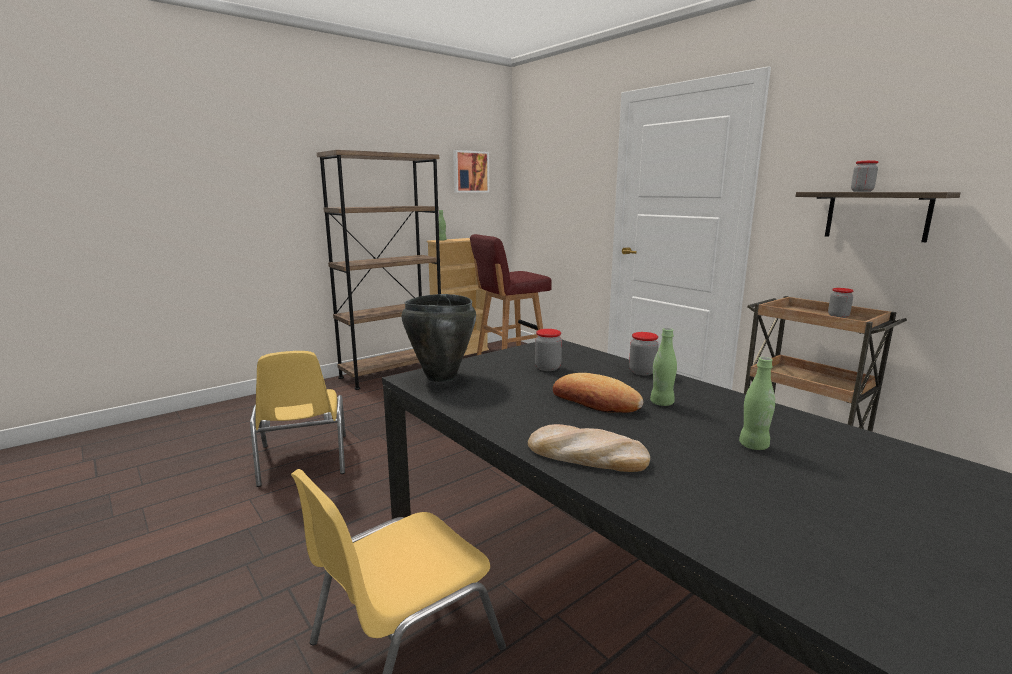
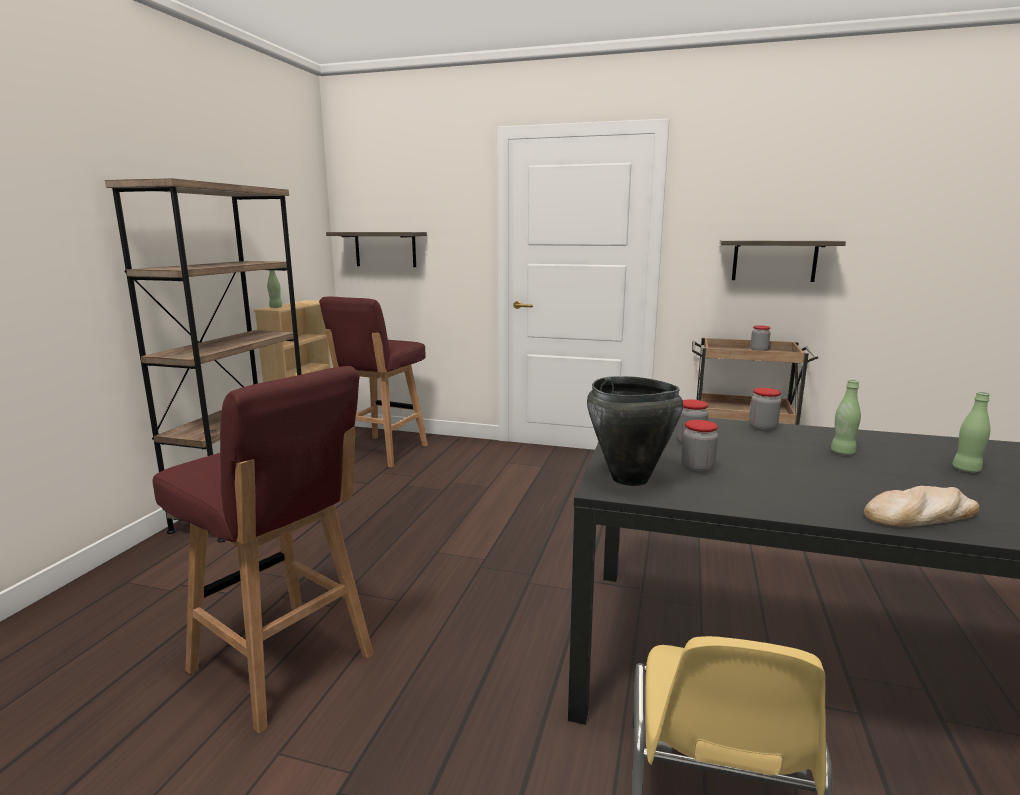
camera: 35 degrees left, 0 degrees up
(303, 460) = (283, 665): yellow chair -> red stool
(470, 172) = (290, 212): picture -> none
(541, 200) = (385, 249): none -> shelf
(595, 401) = (803, 465): bread -> none
(861, 191) = (767, 239): jar -> jar (697, 468)

